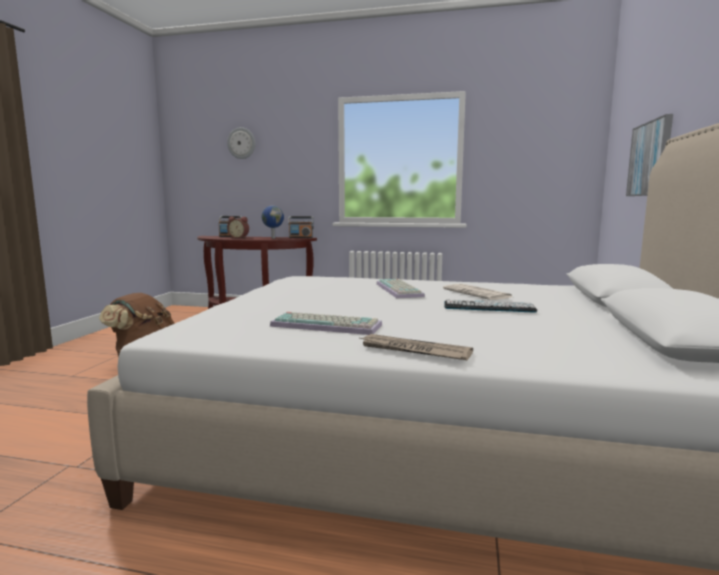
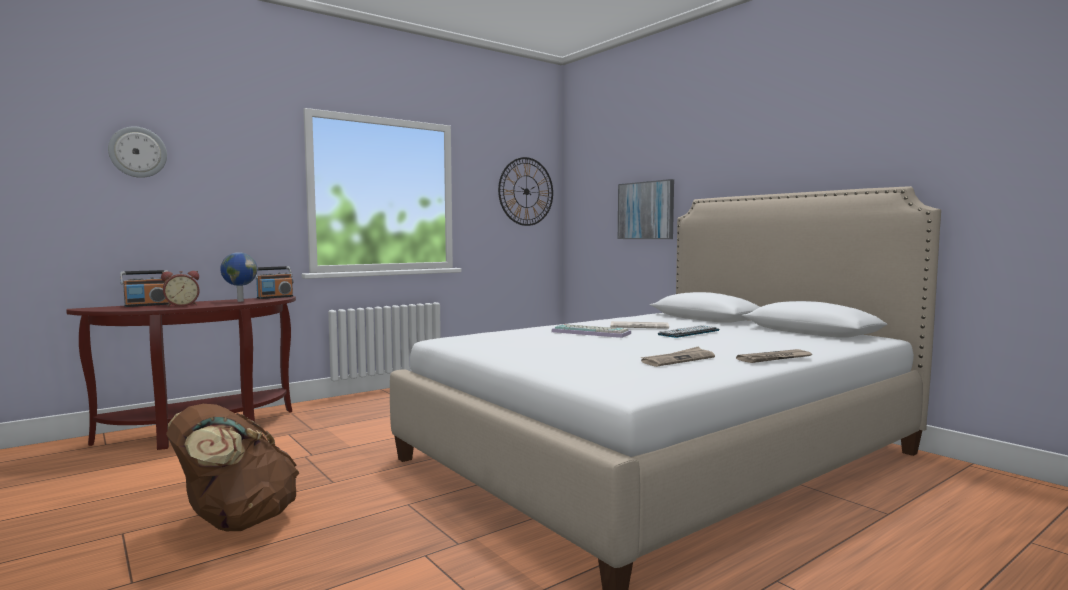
camera: 50 degrees left, 5 degrees down
(328, 325) = (678, 360): keyboard -> newspaper
(554, 147) = (526, 191): none -> wall clock

